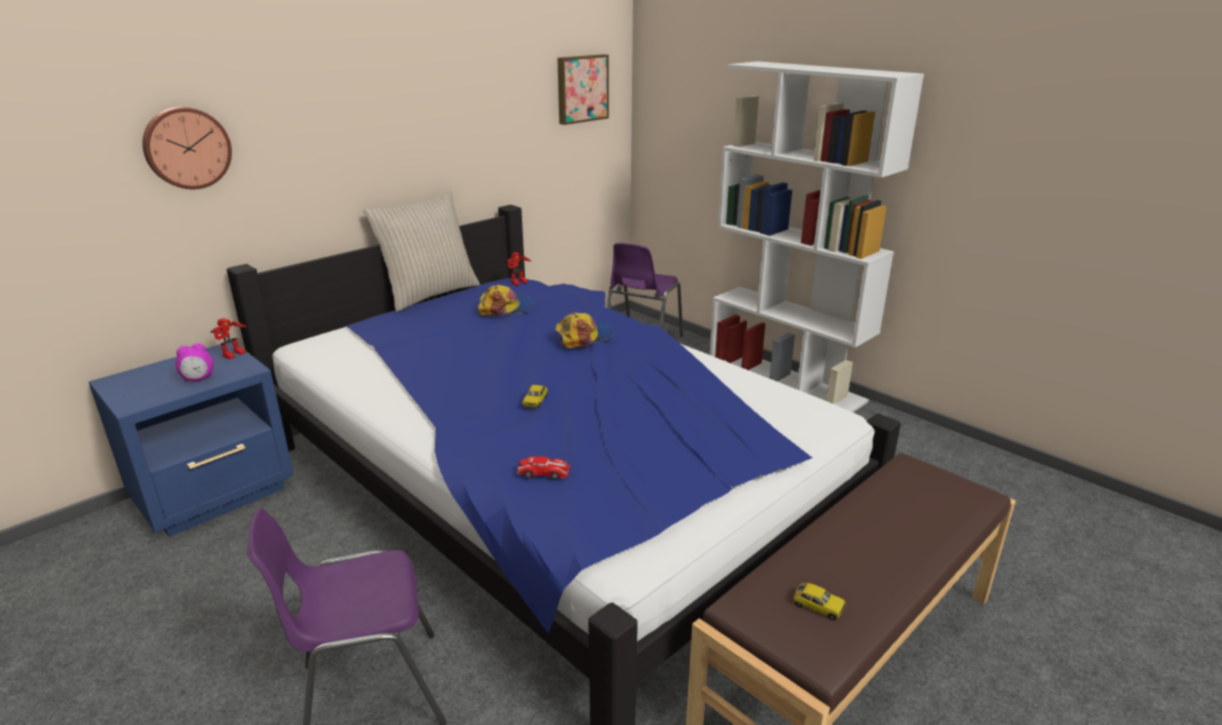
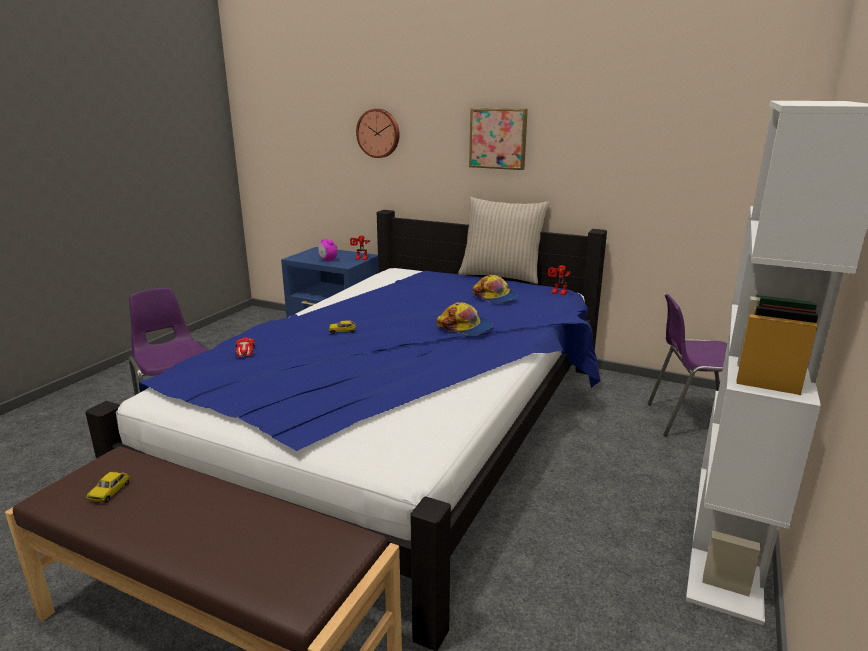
camera: 70 degrees right, 5 degrees down
(581, 88) = (728, 133): picture -> picture (498, 138)

